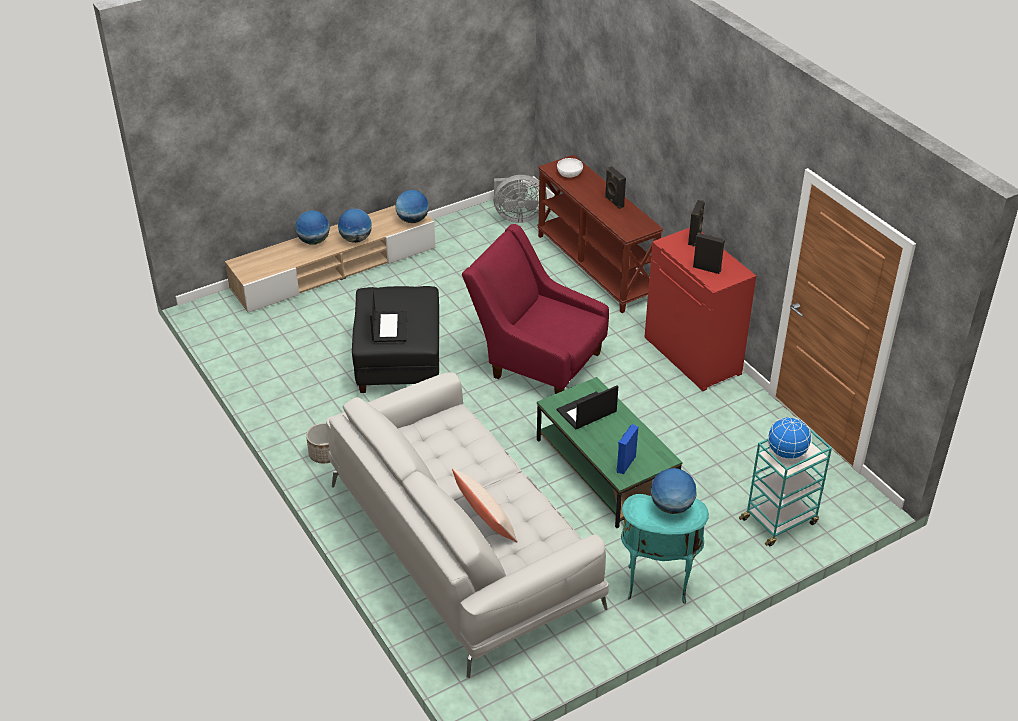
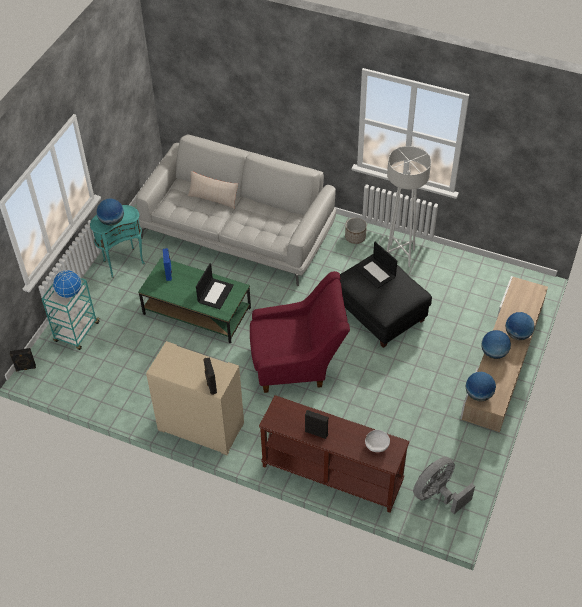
camera: 145 degrees right, 10 degrees up
(302, 406) = (399, 255): none -> white floor lamp
(693, 356) = (200, 427): red cabinet -> beige cabinet
(707, 268) = (183, 360): black speaker -> black speaker (26, 368)

